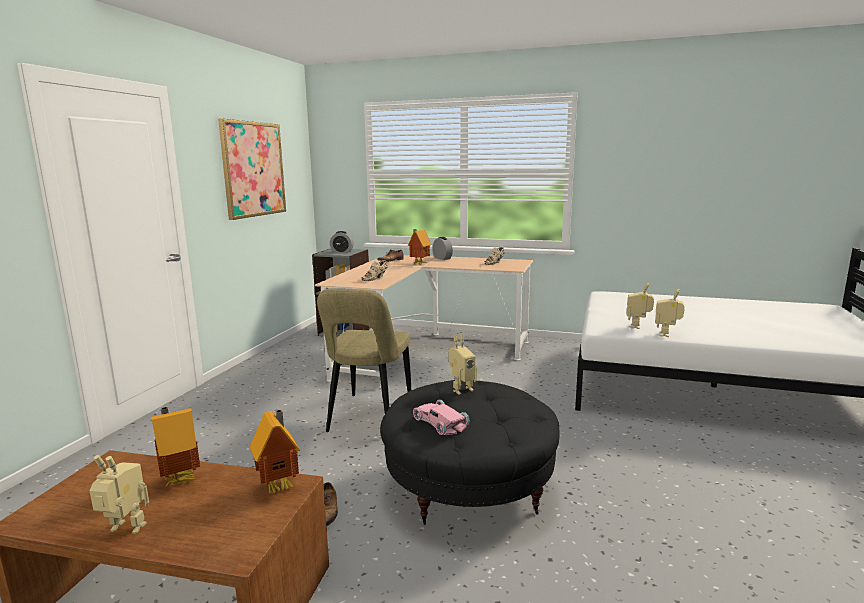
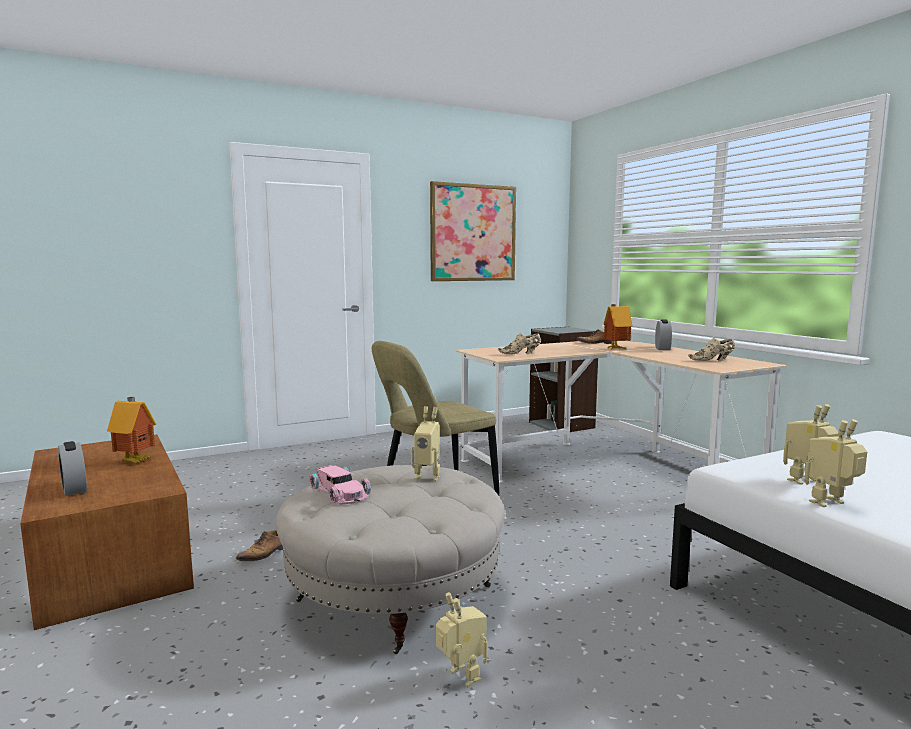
camera: 45 degrees right, 5 degrees down
(125, 530) = (57, 474): toy robot -> toy robot (460, 678)
(280, 486) = (155, 486): toy house -> none
(342, 252) = (564, 330): alarm clock -> alarm clock (74, 489)
(440, 422) = (339, 492): pink toy car -> pink toy car turned 135 degrees clockwise
(469, 485) = (394, 594): black ottoman -> beige ottoman

